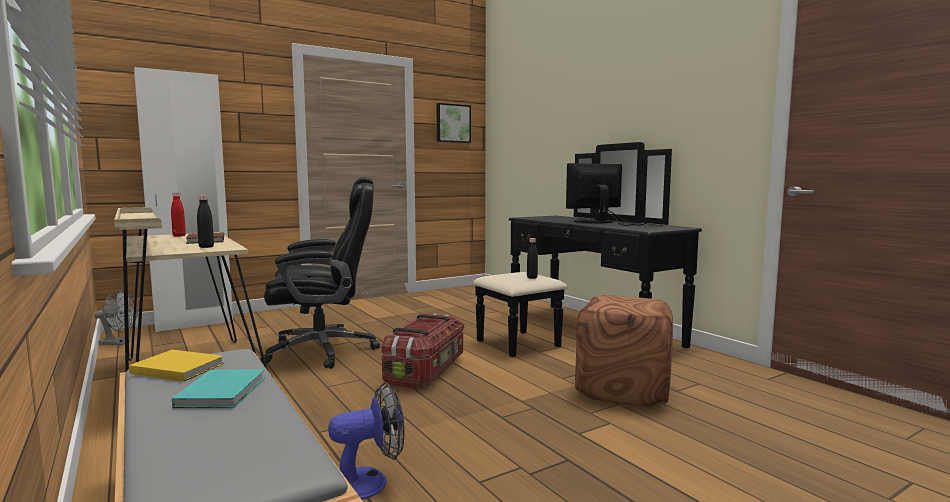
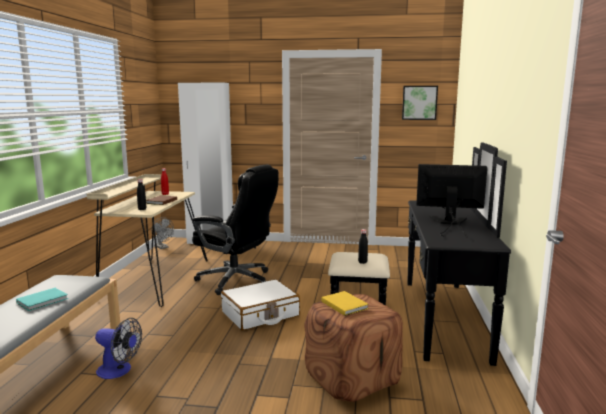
camera: 40 degrees right, 5 degrees up
(177, 368) = (59, 281): yellow book -> yellow book (344, 304)
(426, 371) = (260, 314): storage box -> white suitcase

